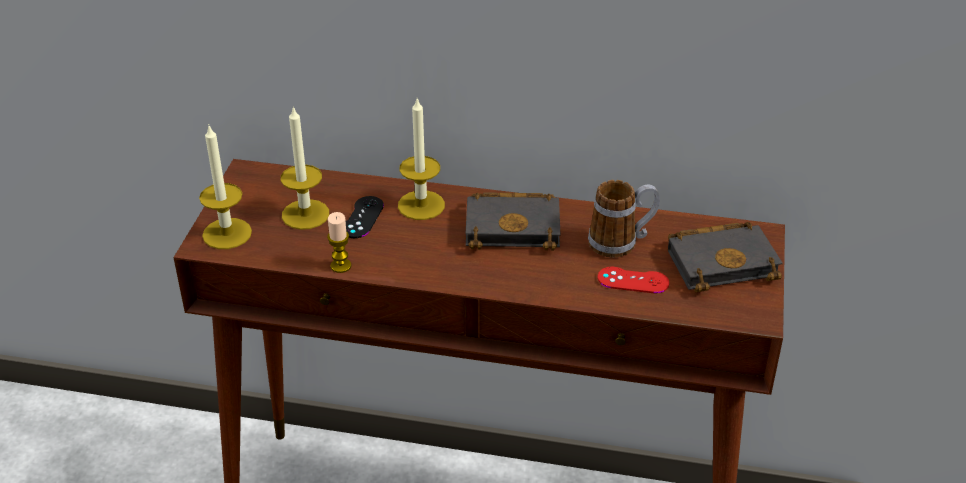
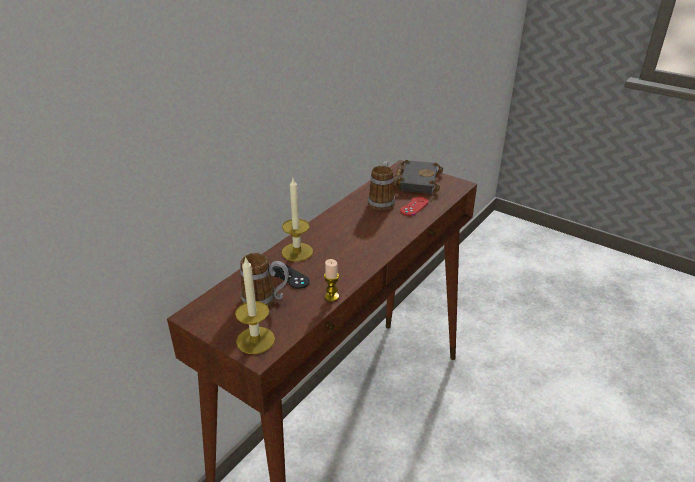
camera: 65 degrees left, 5 degrees down
(305, 214) = (265, 299): candle -> mug
(515, 226) = (344, 226): black book -> none

